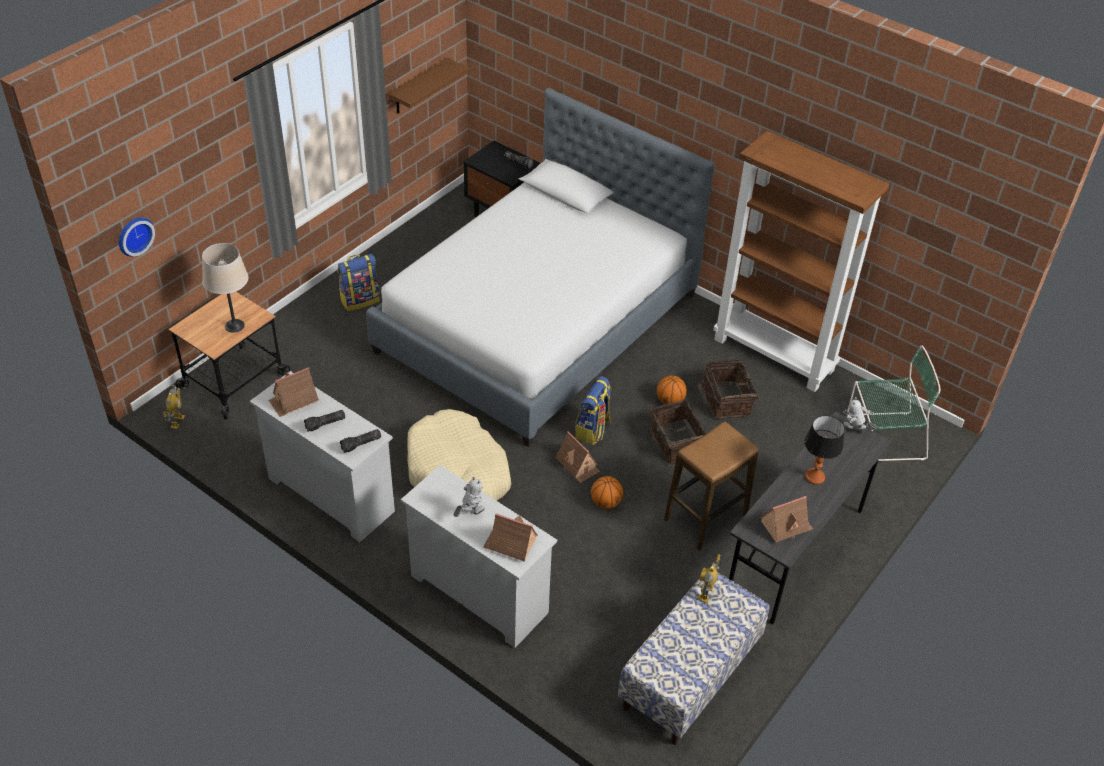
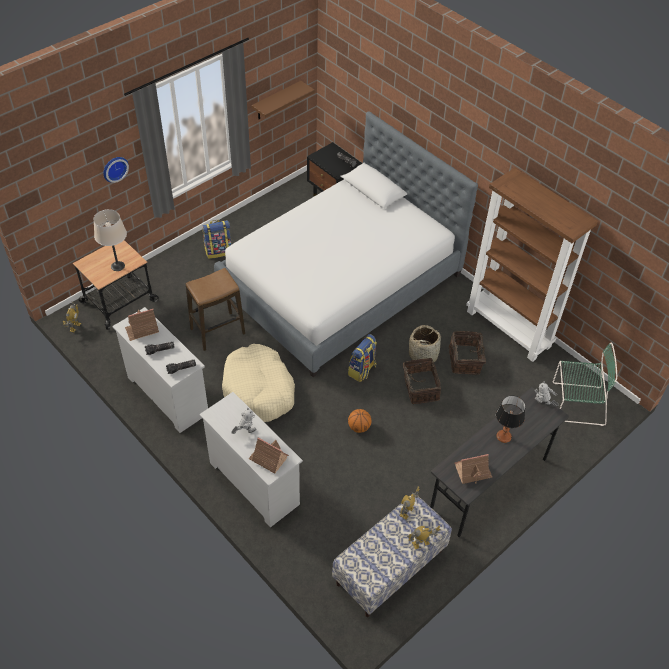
camera: 10 degrees right, 5 degrees up
(134, 235) = (47, 198): wall clock -> wall clock (114, 168)
(577, 465) = (345, 396): toy house -> none
(670, 401) = (423, 355): basketball -> basket
(705, 518) = (429, 449): stool -> stool (217, 331)
(734, 630) = (421, 543): none -> toy robot

